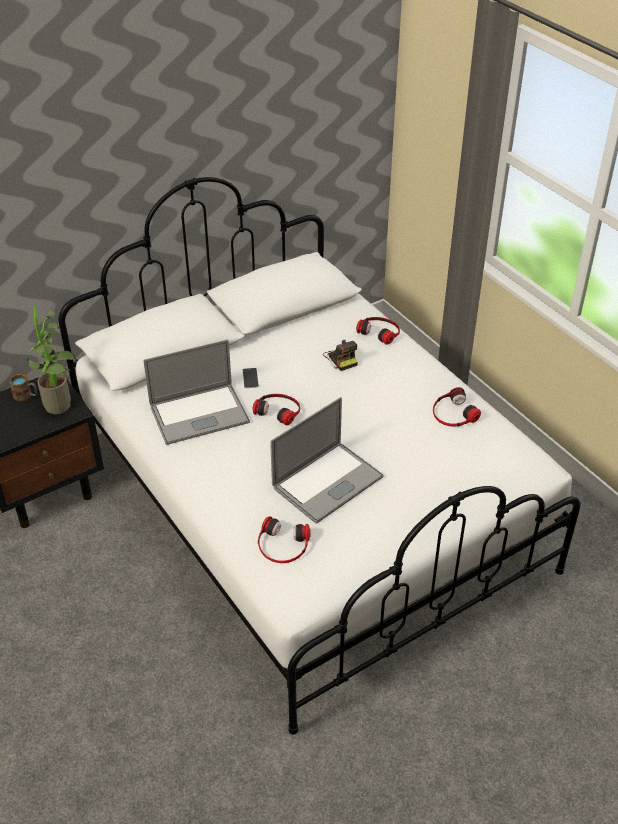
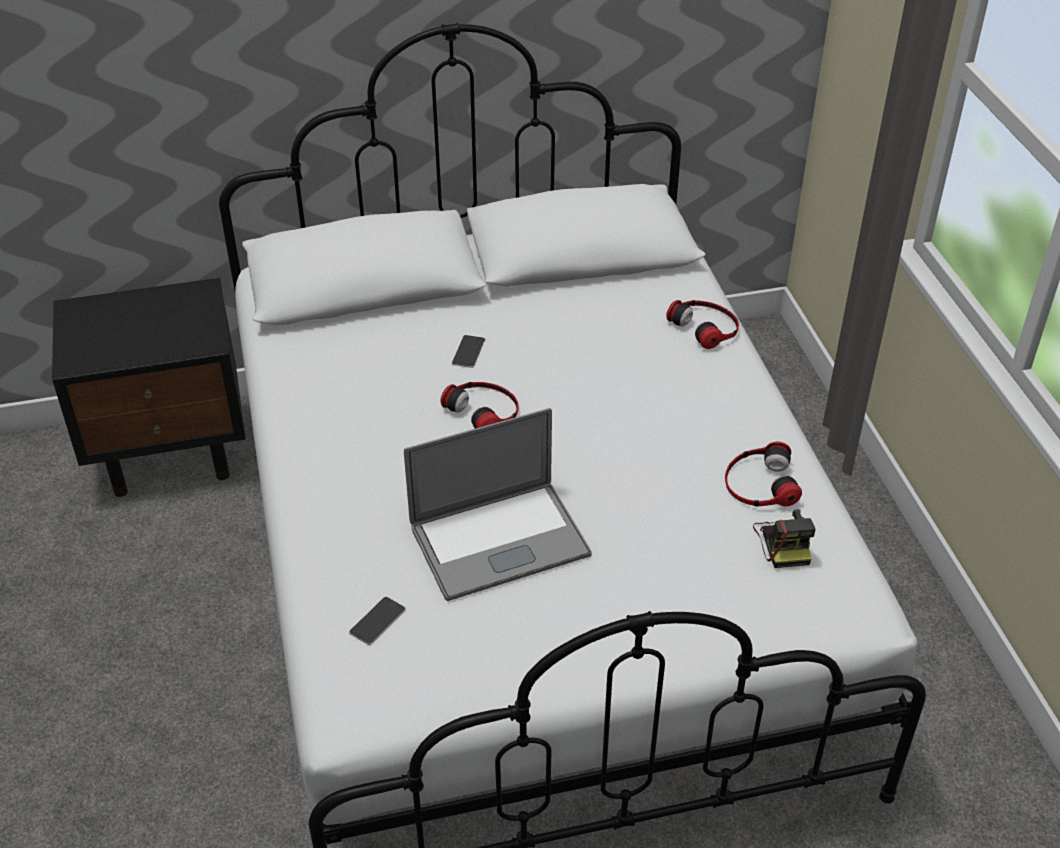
camera: 20 degrees right, 0 degrees up
(26, 396) = (154, 305): mug -> none
(61, 406) = (193, 330): potted plant -> none
(199, 414) = (364, 387): laptop -> none
(282, 545) = (377, 621): headphones -> phone
(341, 358) = (623, 354): camera -> camera (784, 542)

